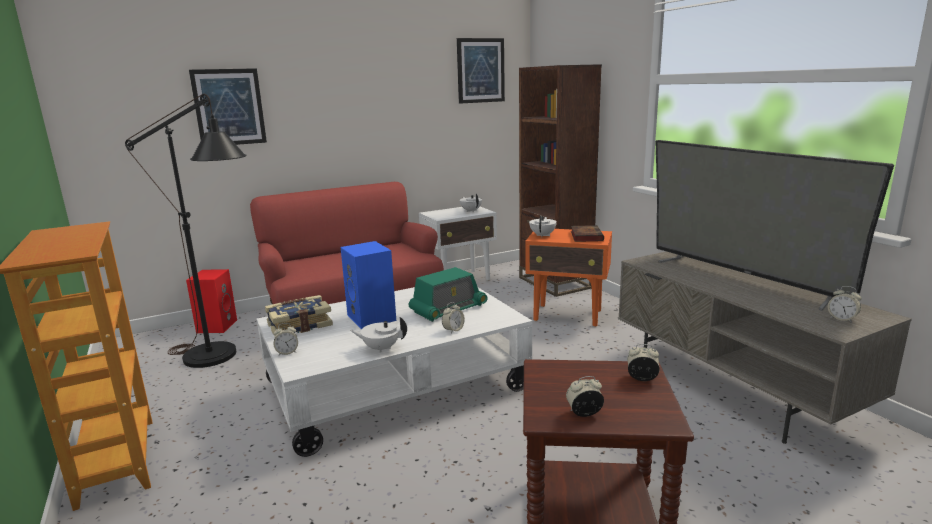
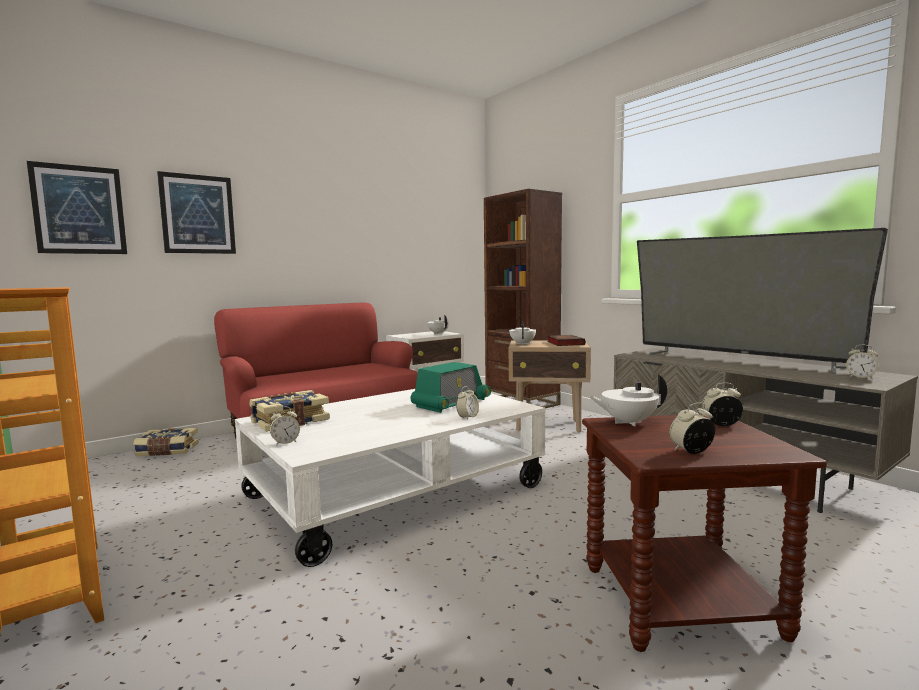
camera: 10 degrees left, 10 degrees down
(216, 326) = (167, 451): red speaker -> book
(220, 358) = (178, 479): black floor lamp -> none
(373, 318) = (372, 413): blue speaker -> none
(381, 348) = (395, 434): white teapot -> white teapot (628, 422)
(480, 70) = (443, 204): picture -> picture (79, 210)
(568, 316) = (548, 425): orange side table -> beige side table

